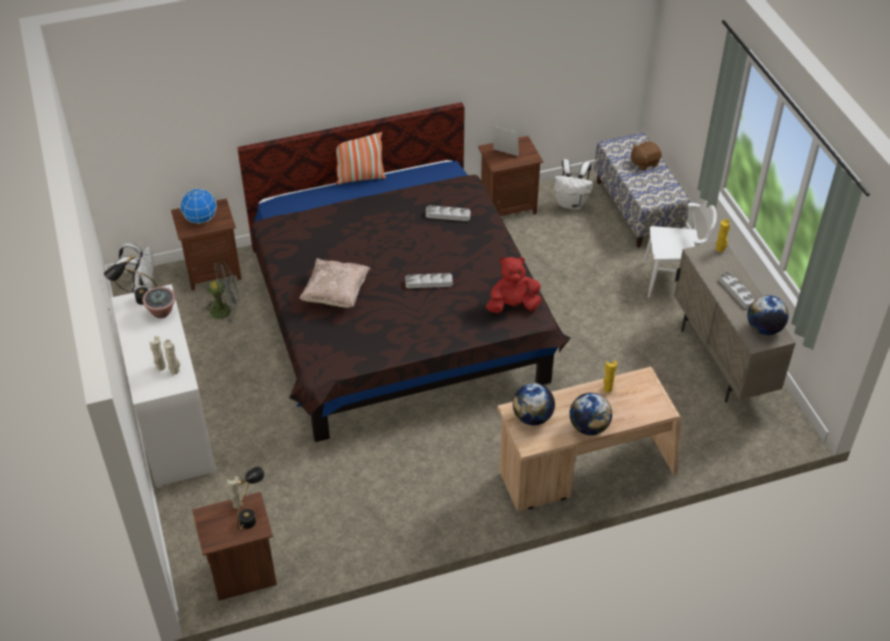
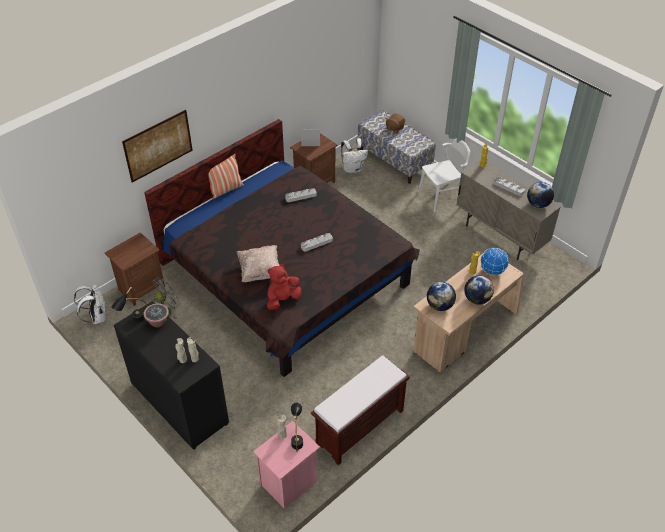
camera: 25 degrees left, 0 degrees up
(174, 427) = (179, 403): white dresser -> black dresser
(201, 219) = (131, 252): globe -> globe (492, 271)
(243, 574) = (289, 484): brown nightstand -> pink nightstand
(266, 92) = (158, 145): none -> picture
(369, 541) = (359, 428): none -> brown bench
(512, 305) = (379, 240): red plush toy -> red plush toy (283, 300)

